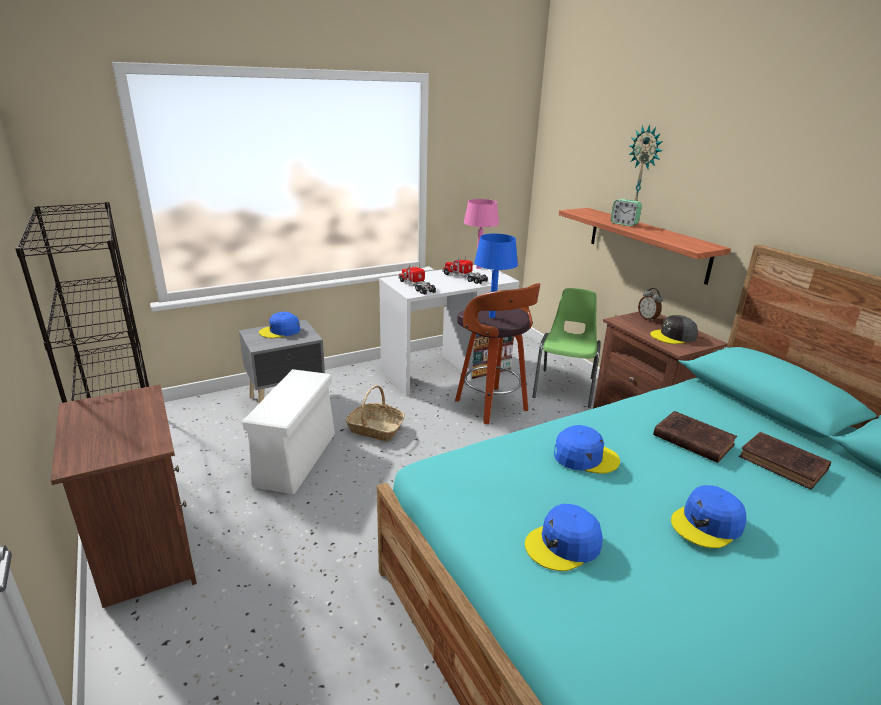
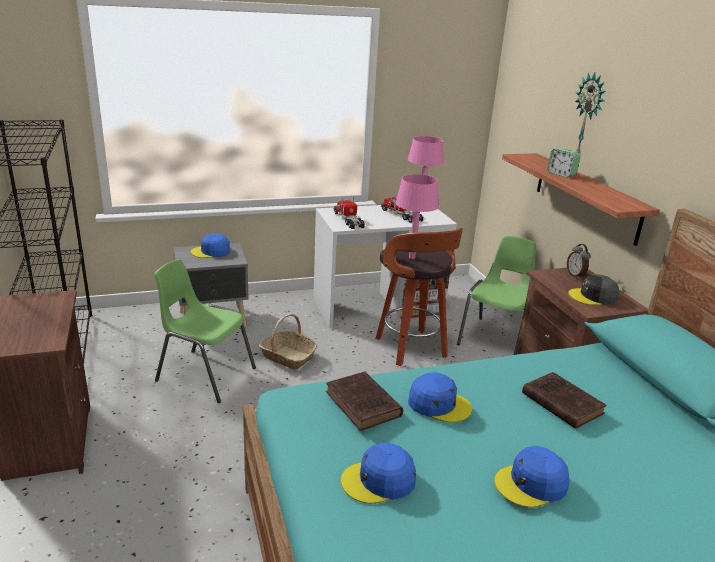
camera: 10 degrees right, 0 degrees up
(296, 458) = (204, 374): white storage box -> green chair
(492, 316) = (412, 257): blue table lamp -> pink table lamp
(785, 464) = (649, 440): brown book -> brown book (364, 405)

